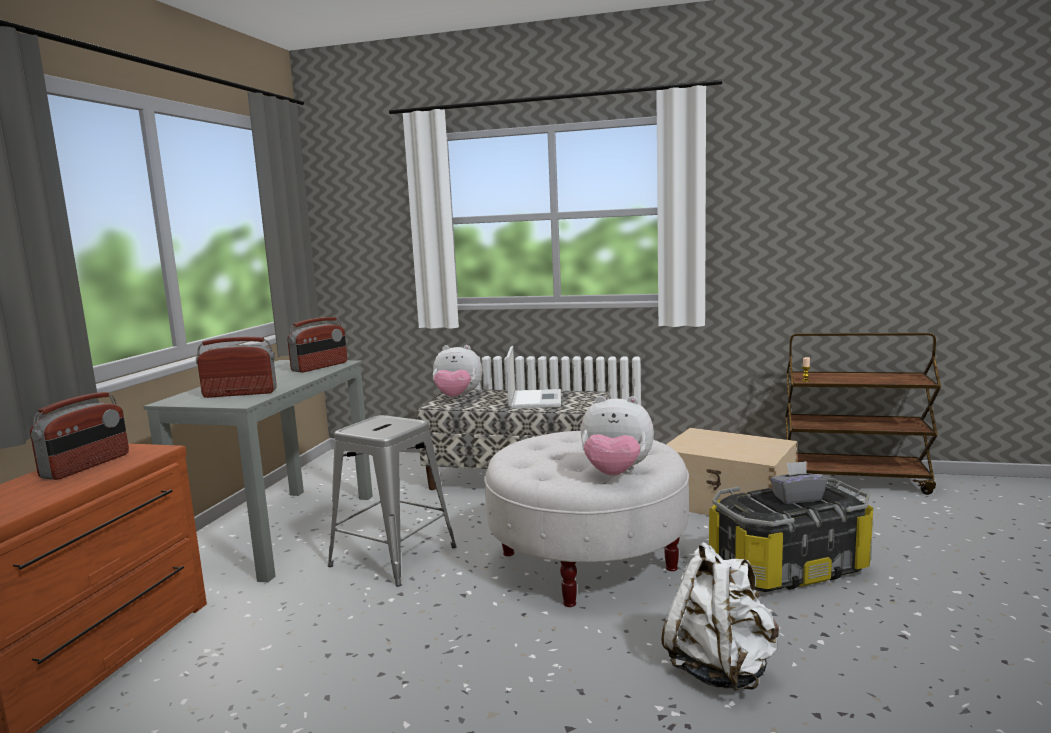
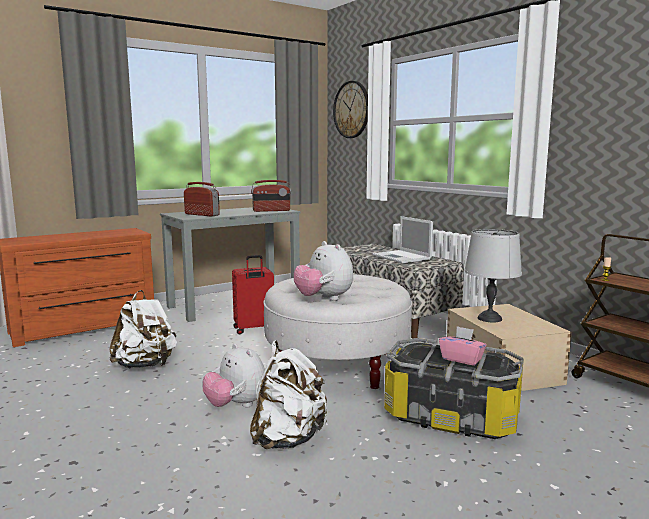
camera: 40 degrees right, 0 degrees up
(87, 466) = (104, 233): radio -> none
(349, 675) = (146, 366): none -> white backpack
(362, 202) = (352, 109): none -> wall clock
(393, 556) = (253, 329): grey stool -> red suitcase
(457, 398) = (363, 248): plush toy -> plush toy (236, 405)
(535, 399) = (402, 257): laptop -> laptop turned 105 degrees clockwise
(716, 448) = (489, 318): none -> grey table lamp
(797, 498) = (462, 359): grey tissue box -> pink tissue box

